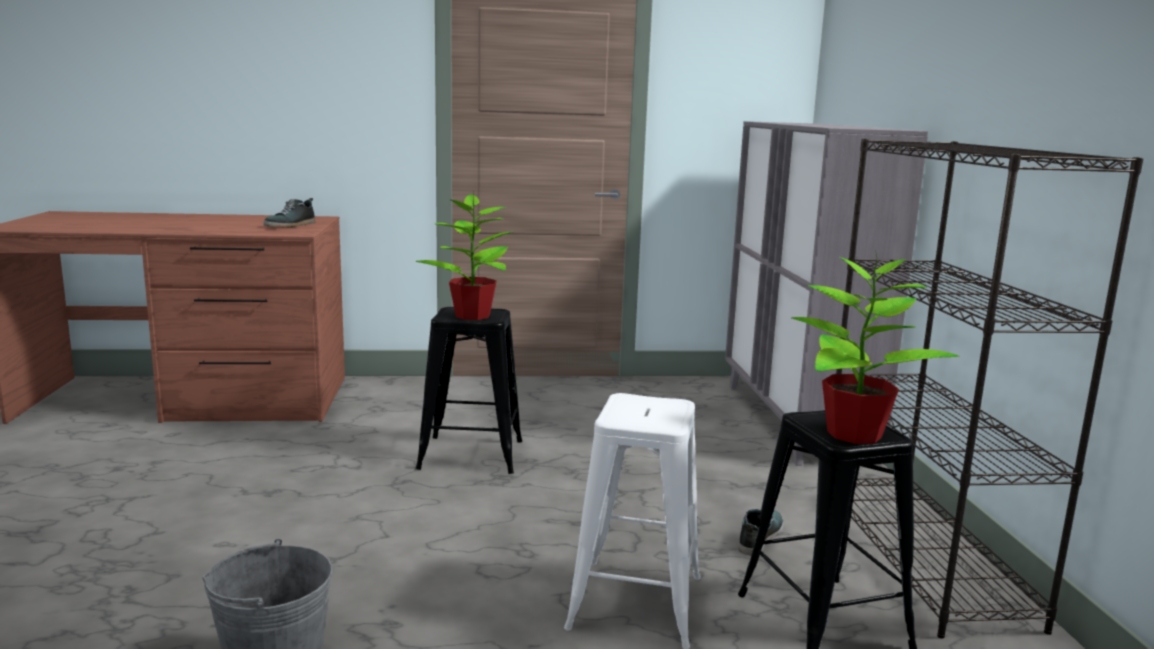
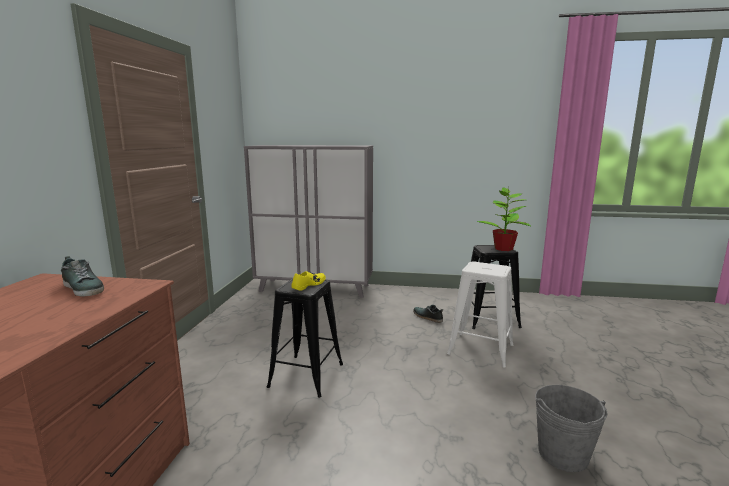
camera: 75 degrees left, 0 degrees up
(472, 316) = (308, 285): potted plant -> yellow shoe
(922, 557) = (445, 295): black bookcase -> none

